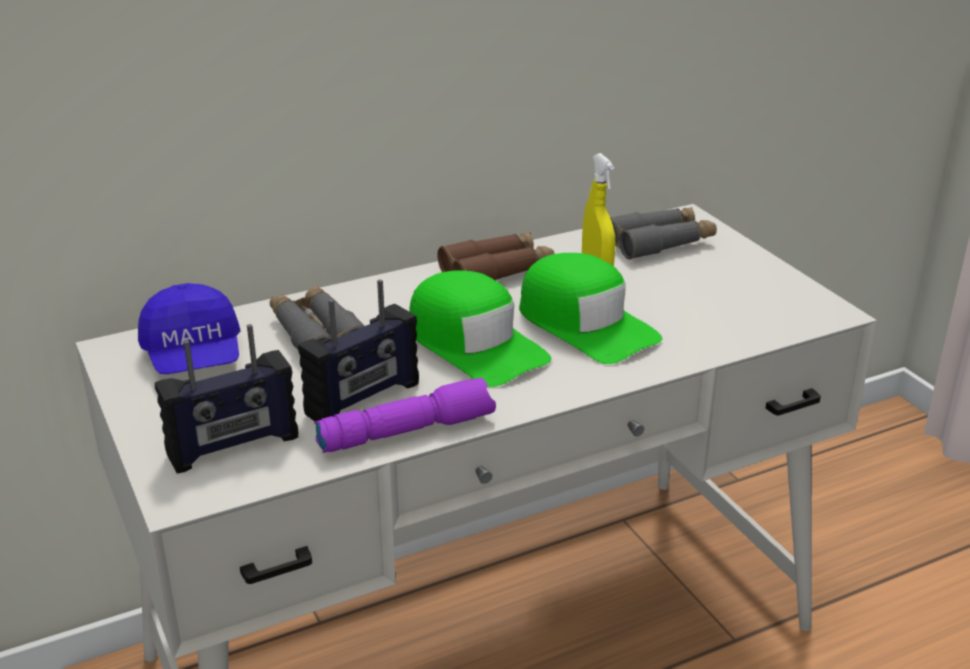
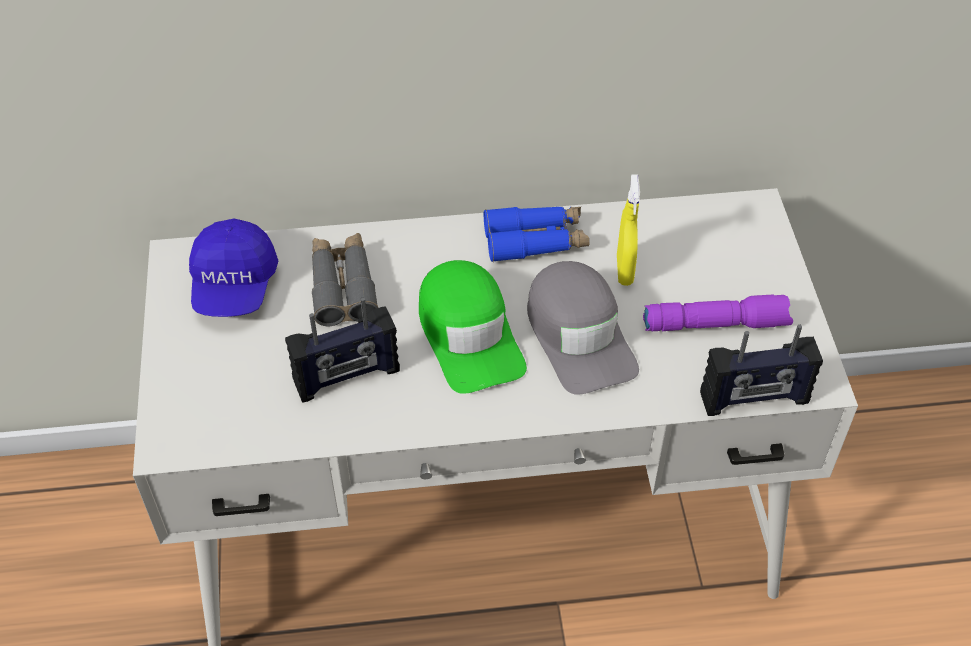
camera: 20 degrees right, 20 degrees up
(233, 447) = (225, 402): radio -> radio (754, 399)
(407, 430) = (366, 424): purple flashlight -> purple flashlight (716, 323)
(497, 271) = (535, 241): brown binoculars -> blue binoculars
(585, 324) = (579, 335): green cap -> grey cap
(660, 243) = (710, 240): grey binoculars -> none

